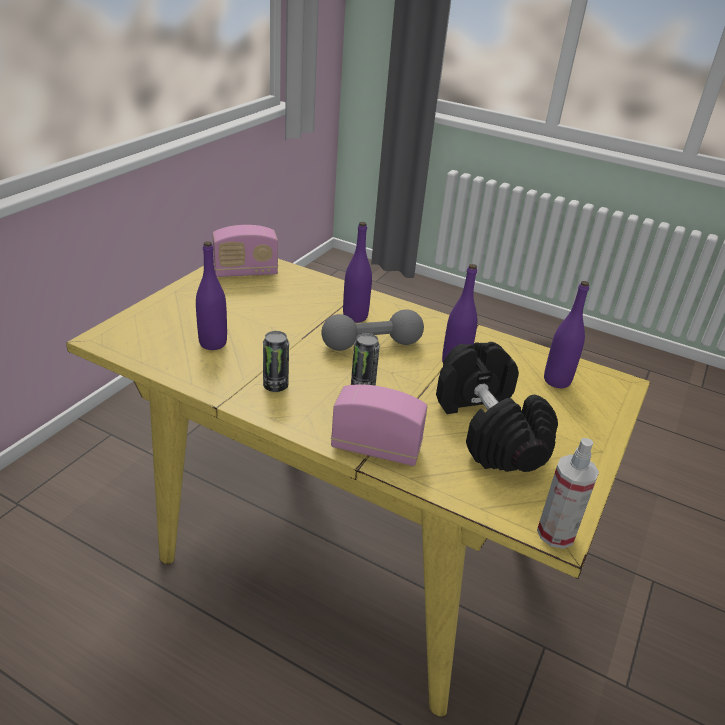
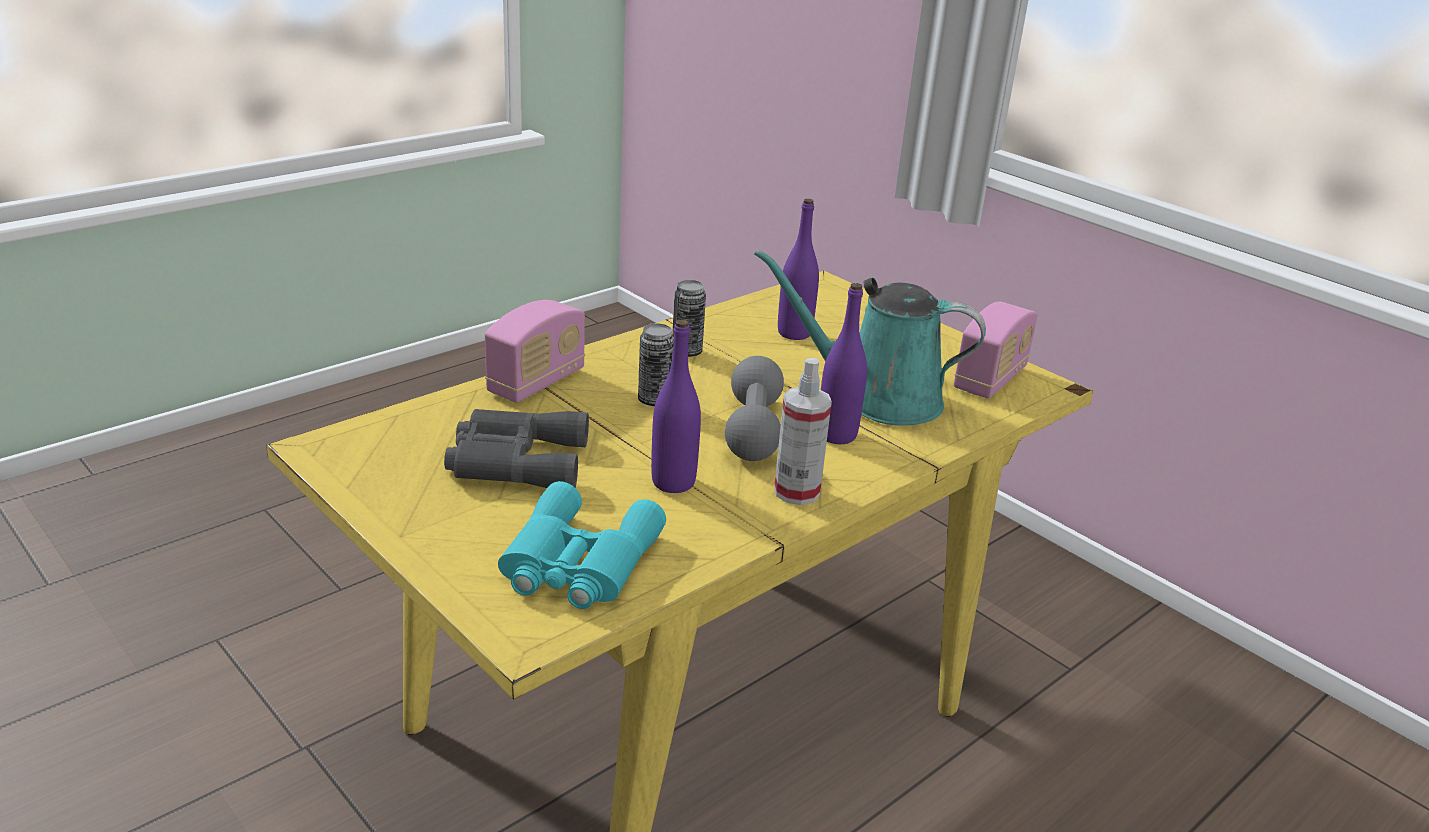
camera: 110 degrees right, 5 degrees down
(245, 272) = (990, 379): radio -> radio turned 150 degrees counterclockwise
(297, 306) = (876, 398): none -> turquoise watering can
(487, 429) = (514, 460): black dumbbell -> grey binoculars
(556, 533) = (319, 445): spray bottle -> spray bottle (796, 492)
(557, 381) = (577, 563): purple bottle -> turquoise binoculars

